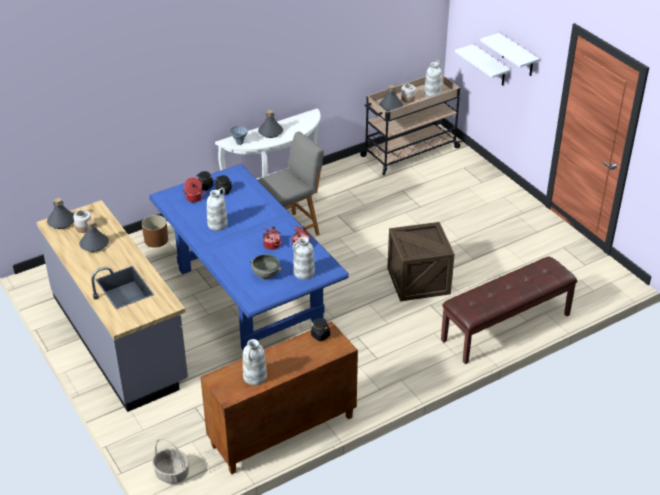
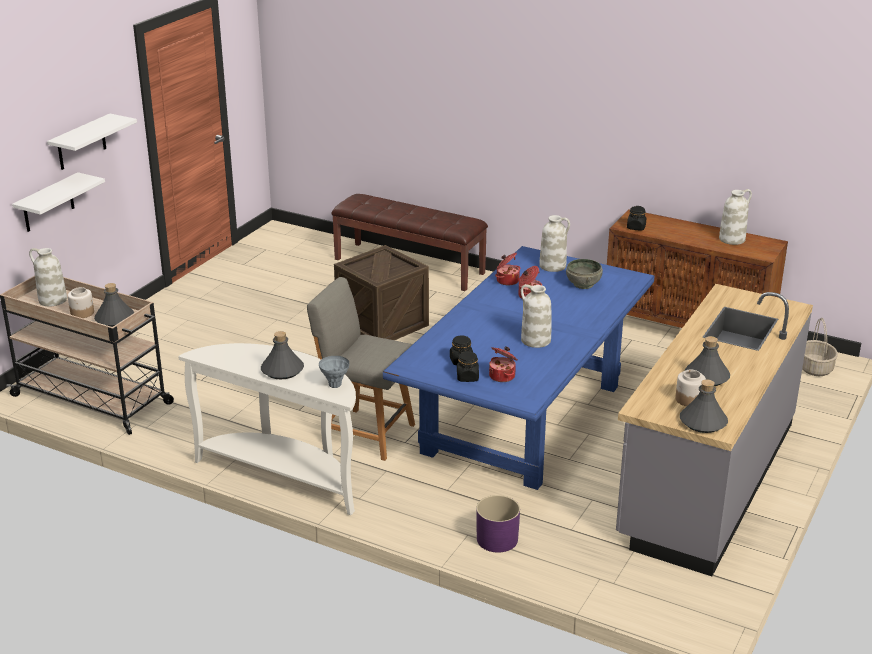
camera: 120 degrees left, 10 degrees down
(156, 240) = (497, 539): brown planter -> purple planter

